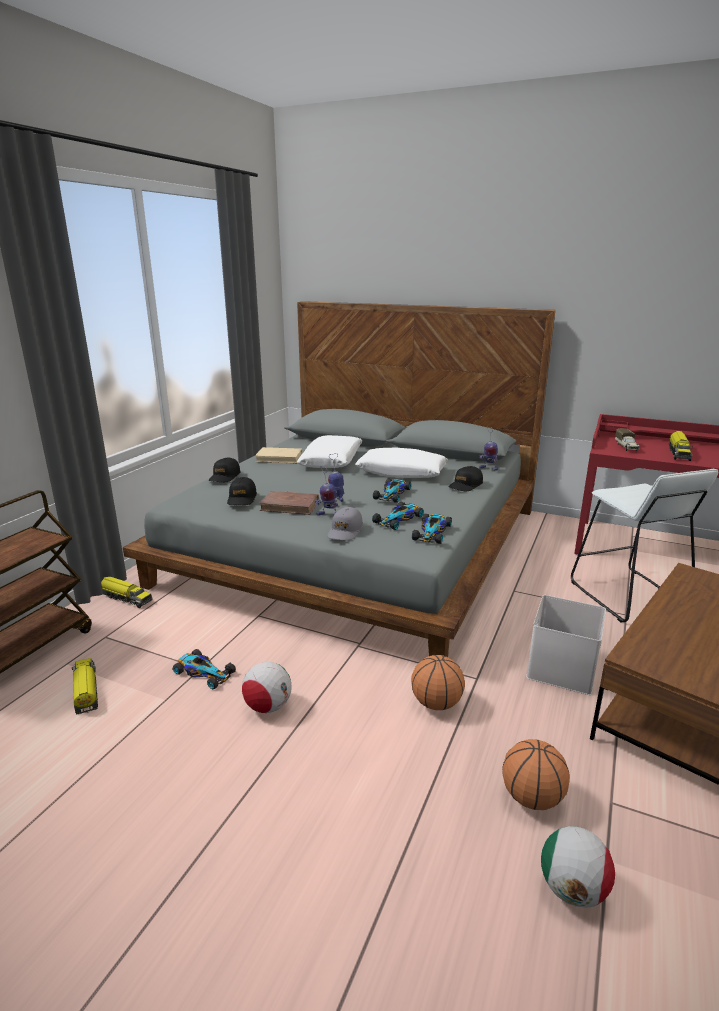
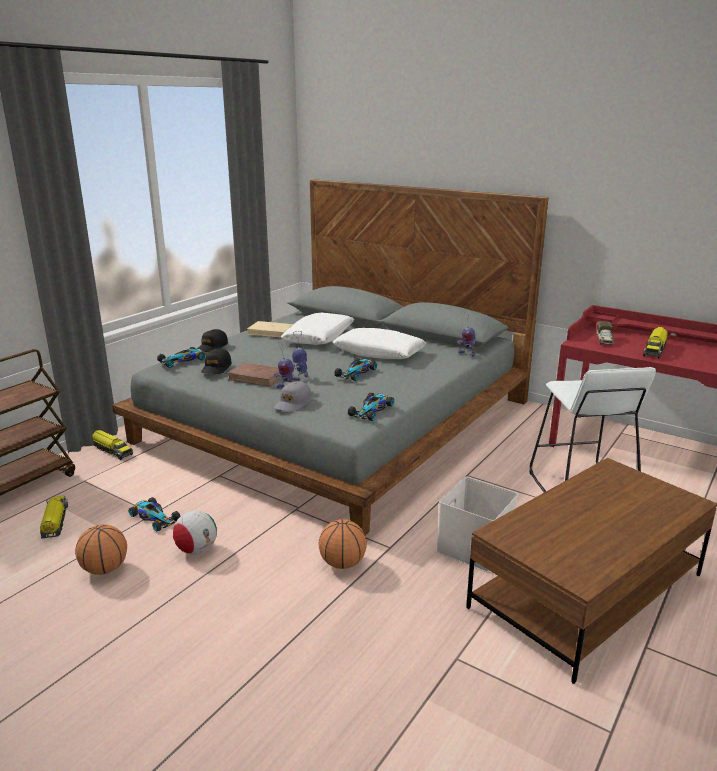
camera: 10 degrees right, 0 degrees up
(399, 519) = (348, 396): toy car -> toy car (182, 360)
(465, 485) = (433, 369): black cap -> none
(532, 797) = (388, 646): basketball -> basketball (105, 569)
(572, 889) = (385, 715): football -> none

